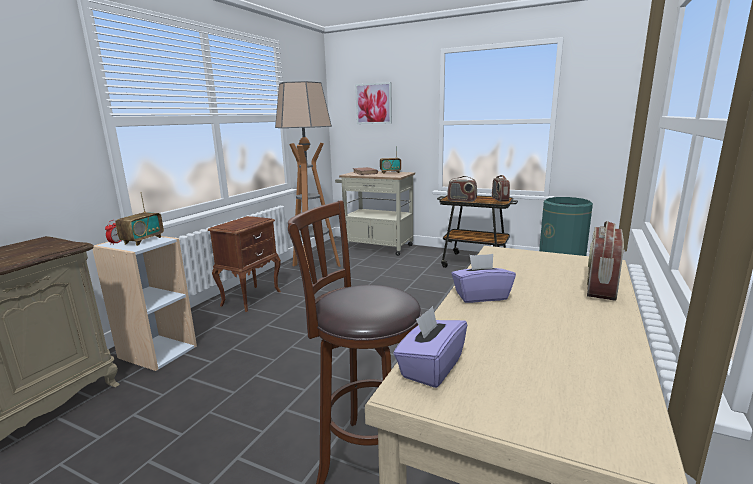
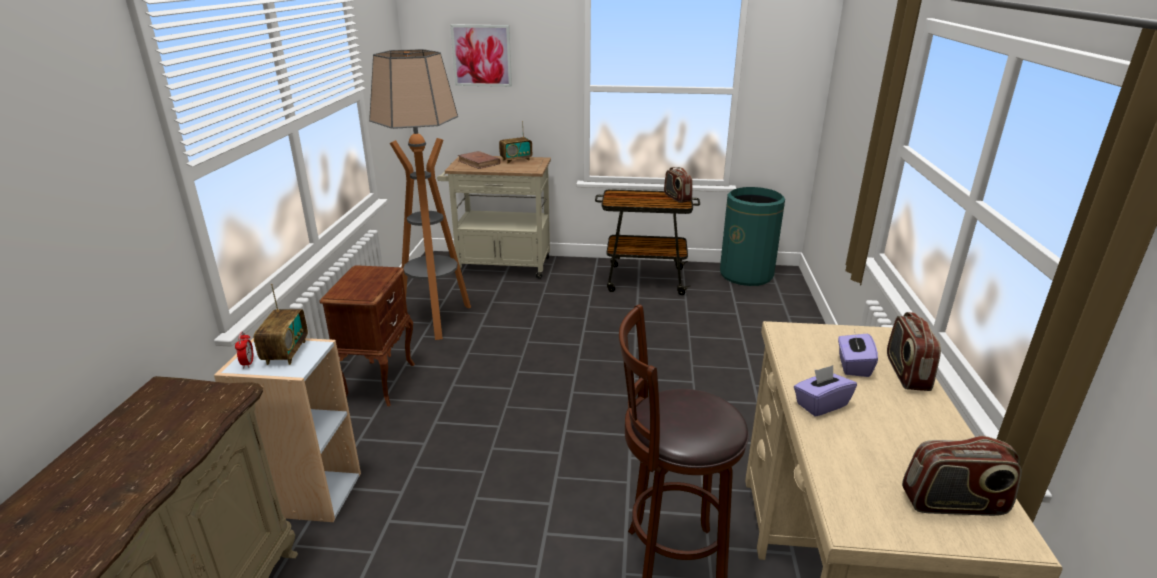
camera: 20 degrees left, 10 degrees up
(431, 367) = (848, 501): purple tissue box -> purple tissue box (853, 366)
(461, 200) = (632, 204): radio -> radio (953, 504)

